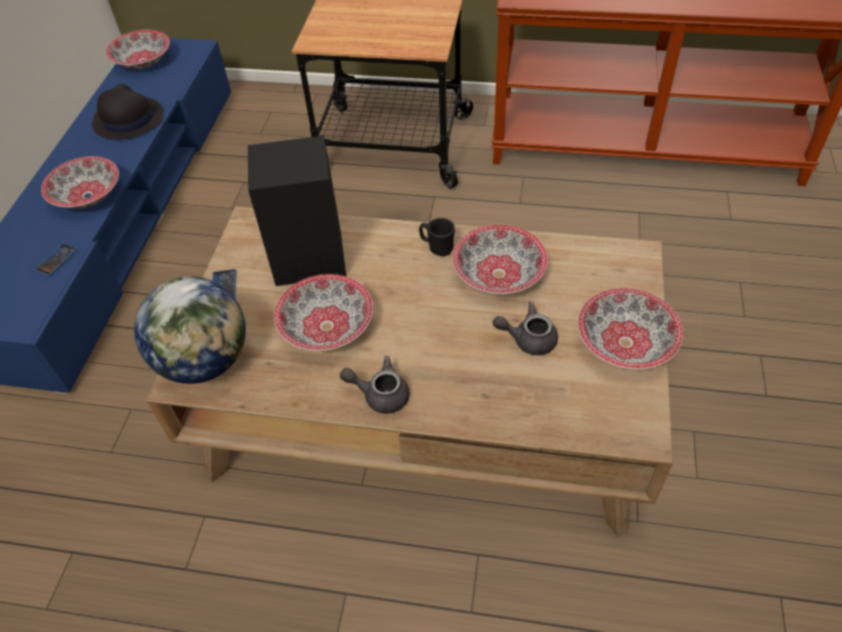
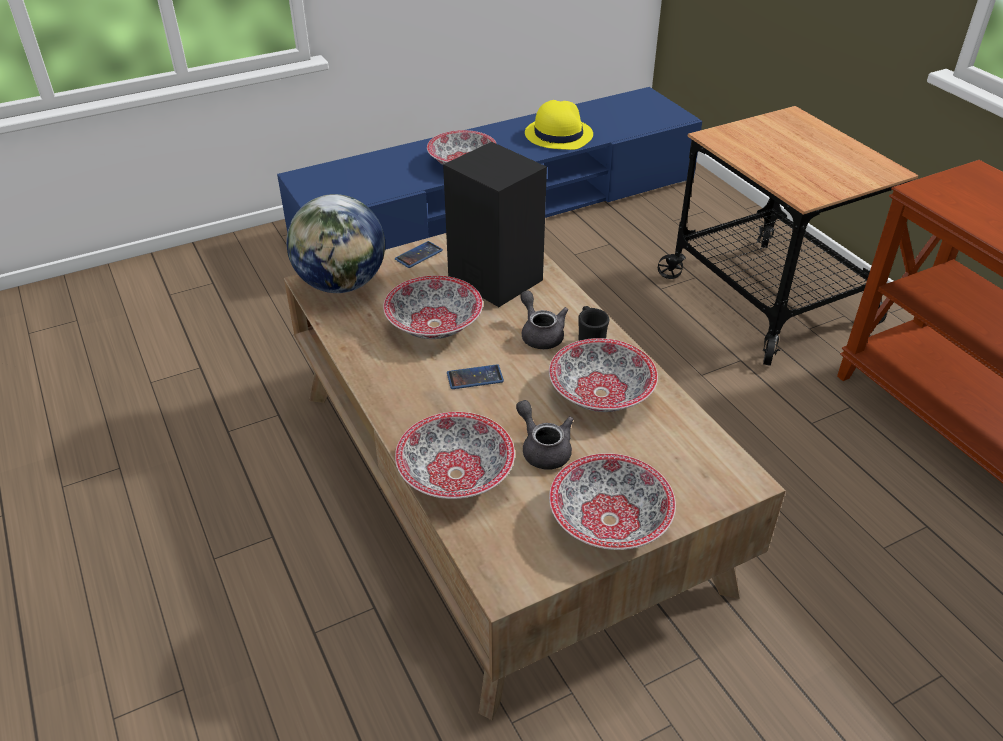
camera: 50 degrees right, 10 degrees down
(56, 260) = (390, 186): phone -> phone (475, 377)
(128, 119) = (558, 134): black hat -> yellow hat
(142, 61) = (627, 105): bowl -> bowl (456, 474)
(380, 394) = (394, 388): grey teapot -> grey teapot (540, 334)

